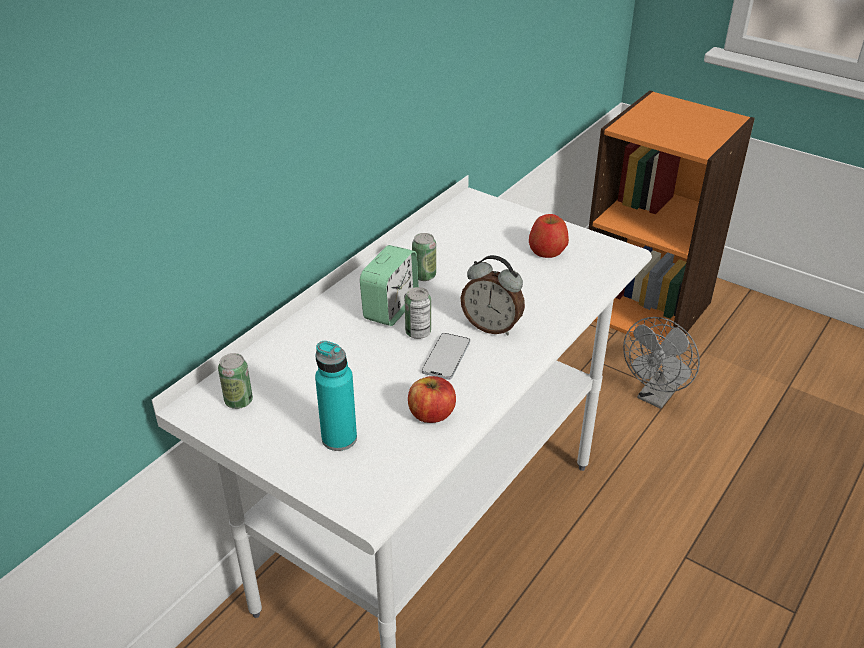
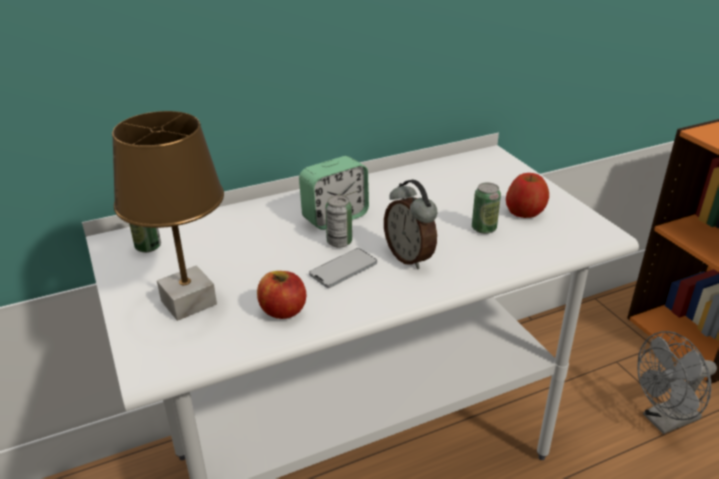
camera: 30 degrees right, 5 degrees down
(339, 438) = (189, 302): turquoise bottle -> brown table lamp
(424, 276) = (389, 200): can -> can (484, 228)

